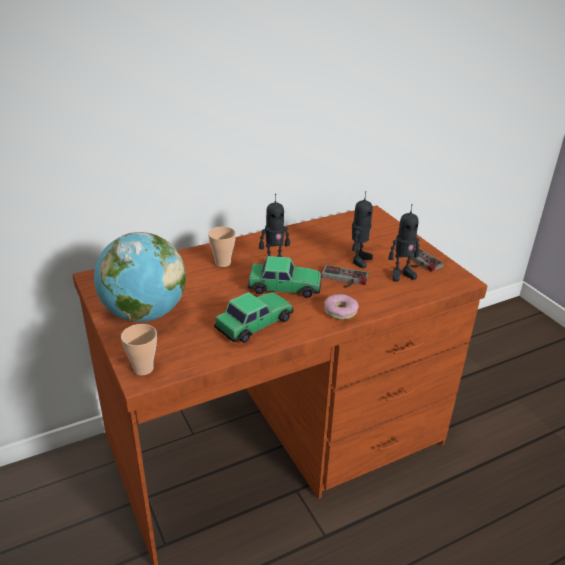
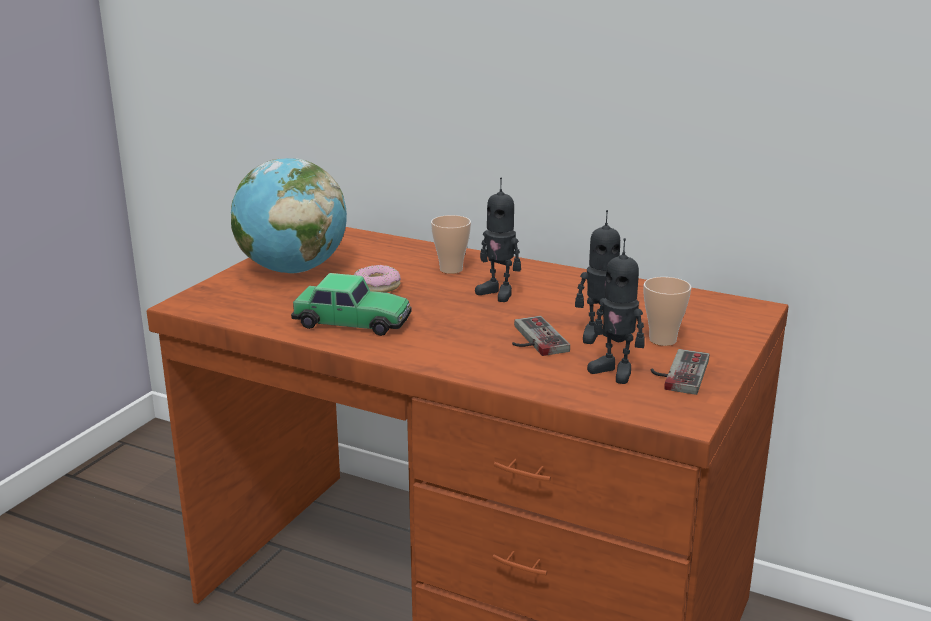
camera: 55 degrees right, 10 degrees down
(143, 369) = (199, 300): cup -> cup (662, 340)
(285, 286) = (455, 313): toy car -> none
(340, 311) = (452, 358): donut -> donut (377, 286)

